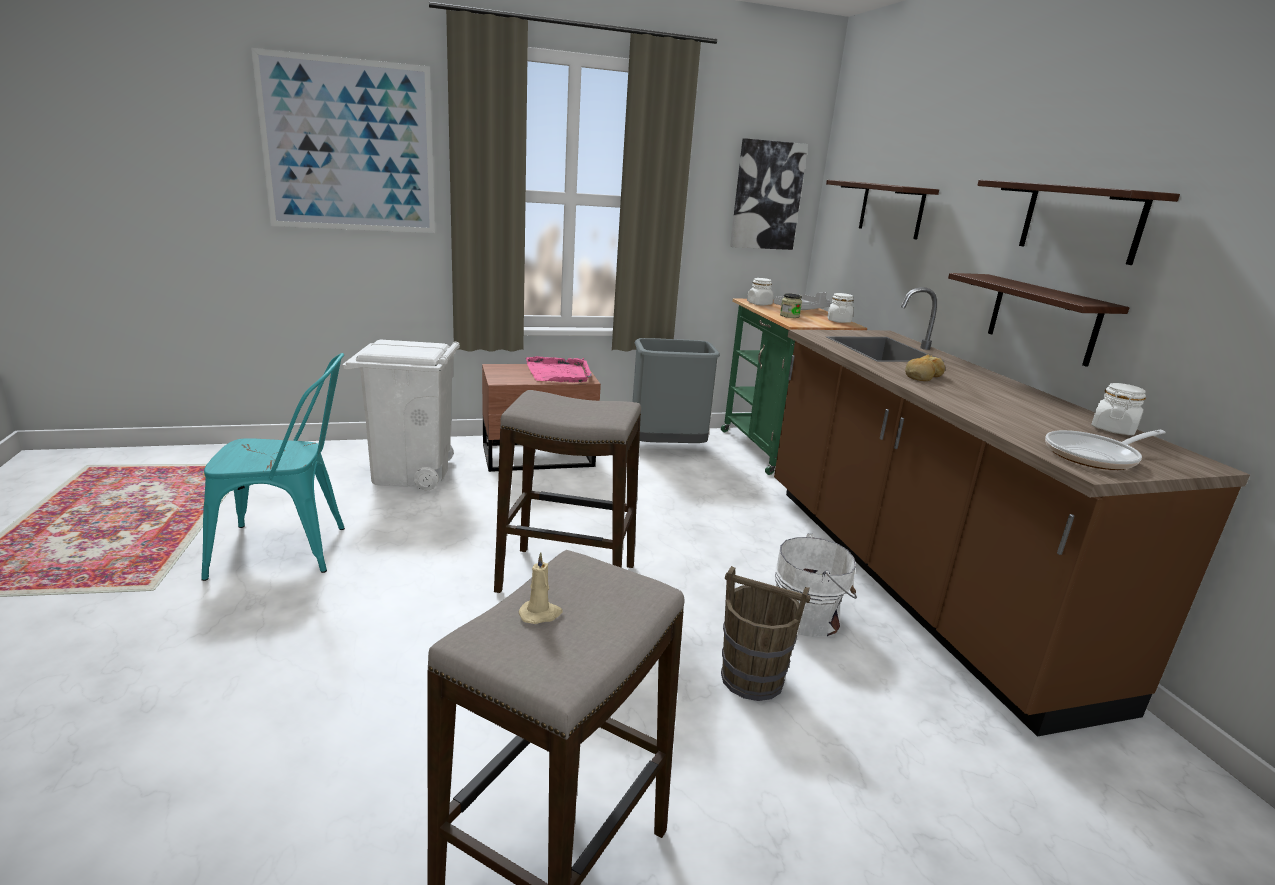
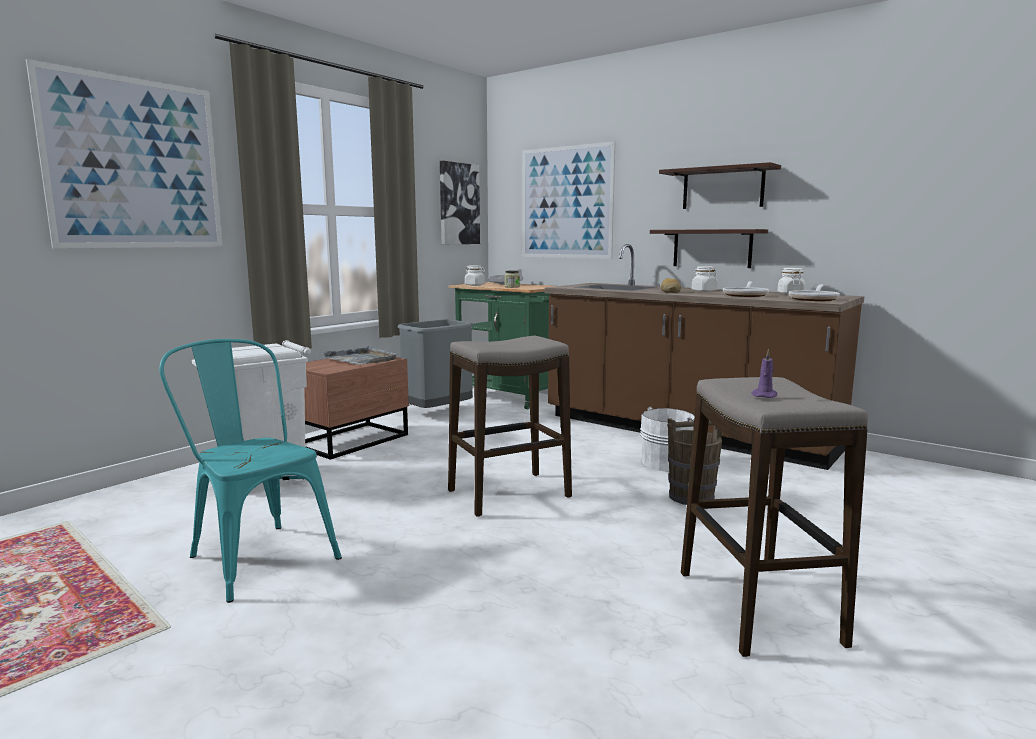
camera: 35 degrees left, 10 degrees down
(291, 549) = (256, 554): turquoise chair -> turquoise chair turned 90 degrees counterclockwise
(541, 614) = (764, 395): beige candle -> purple candle
(559, 373) = (361, 359): pink tray -> grey tray
(838, 321) = (544, 285): white jar -> white jar (704, 291)
(891, 209) = (566, 202): shelf -> picture
(1010, 414) = (746, 295): none -> frying pan

